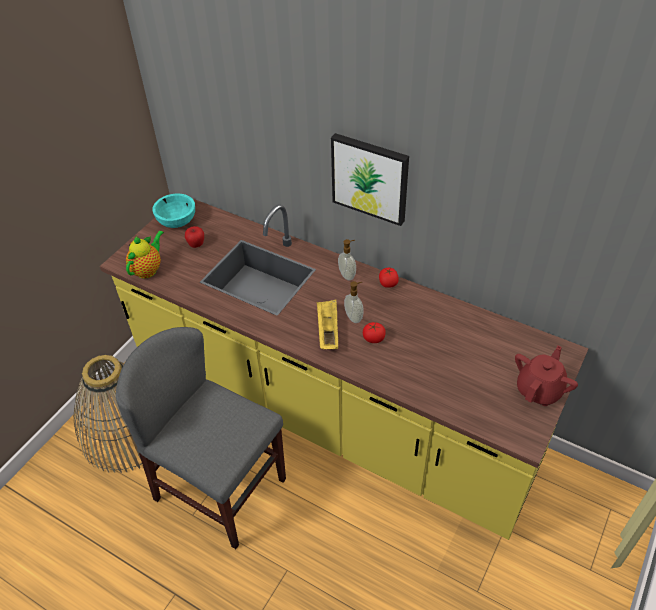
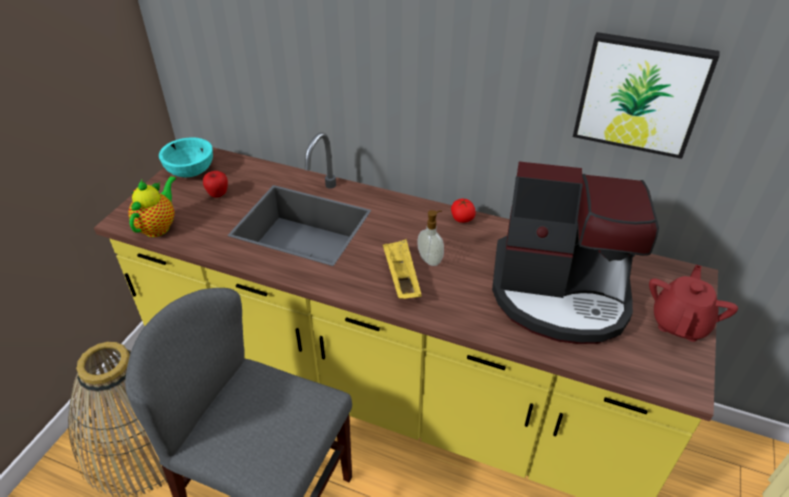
camera: 10 degrees left, 5 degrees down
(347, 275) = (411, 213): soap dispenser -> none
(370, 178) = (438, 84): picture -> picture (641, 94)
(373, 338) = (460, 282): tomato -> none
(450, 355) = (560, 293): none -> coffee machine

